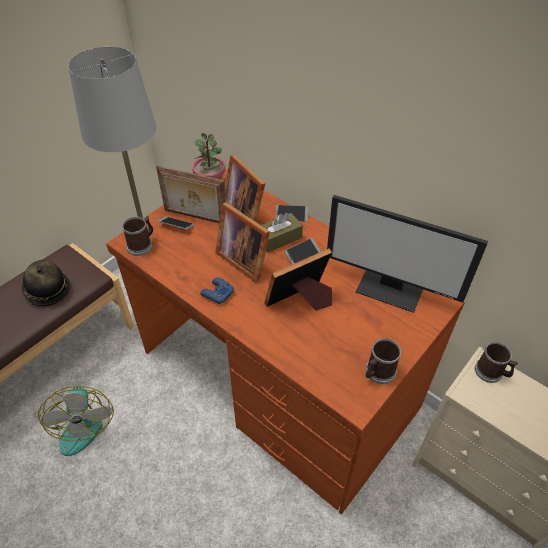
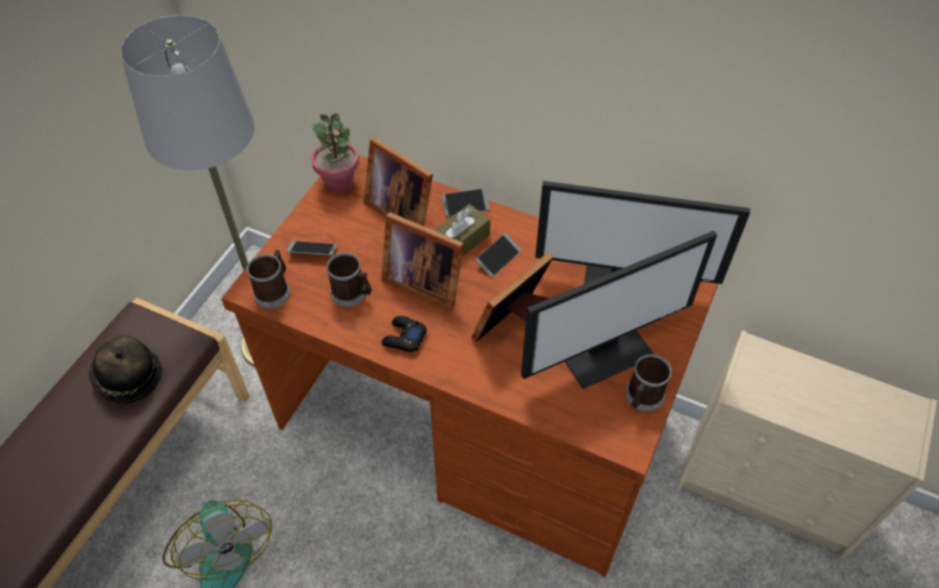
camera: 15 degrees left, 5 degrees up
(195, 218) = (334, 234): picture frame -> none
(217, 293) = (404, 338): blue game controller -> black game controller
(360, 333) = (605, 351): none -> monitor
(491, 372) = (765, 360): mug -> mug (352, 293)

